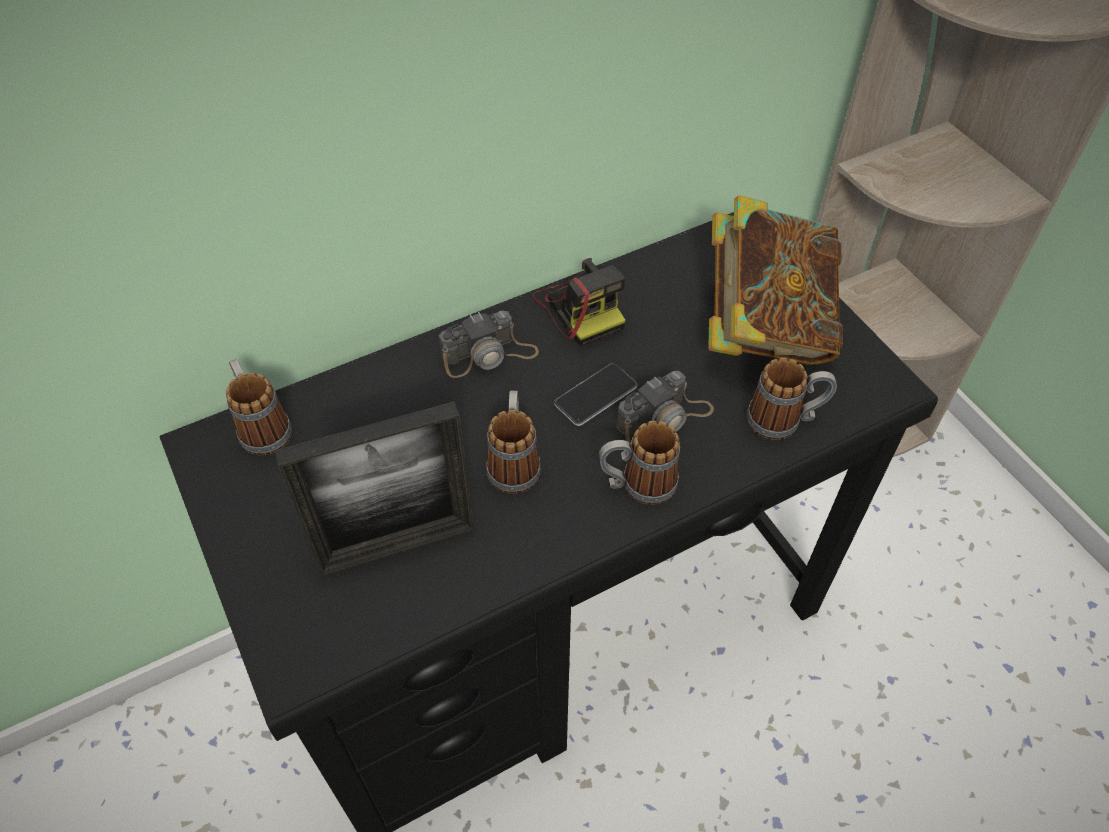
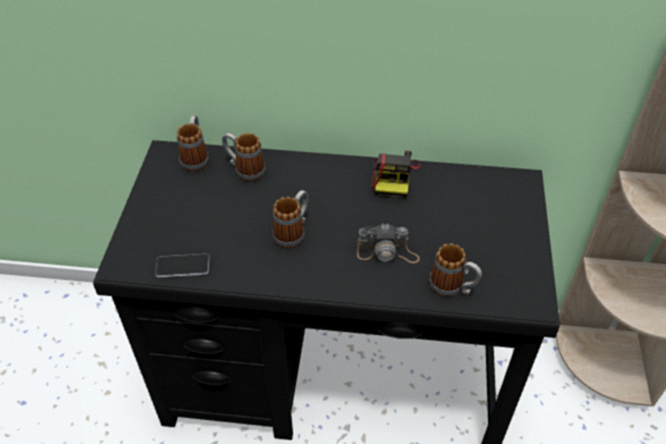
camera: 35 degrees right, 5 degrees down
(397, 546) = (207, 240): picture frame -> none
(489, 355) = (326, 177): camera -> none
(595, 395) = (362, 223): phone -> phone (182, 266)
(637, 484) = (343, 275): mug -> mug (245, 169)
(764, 327) = (487, 236): book -> none

